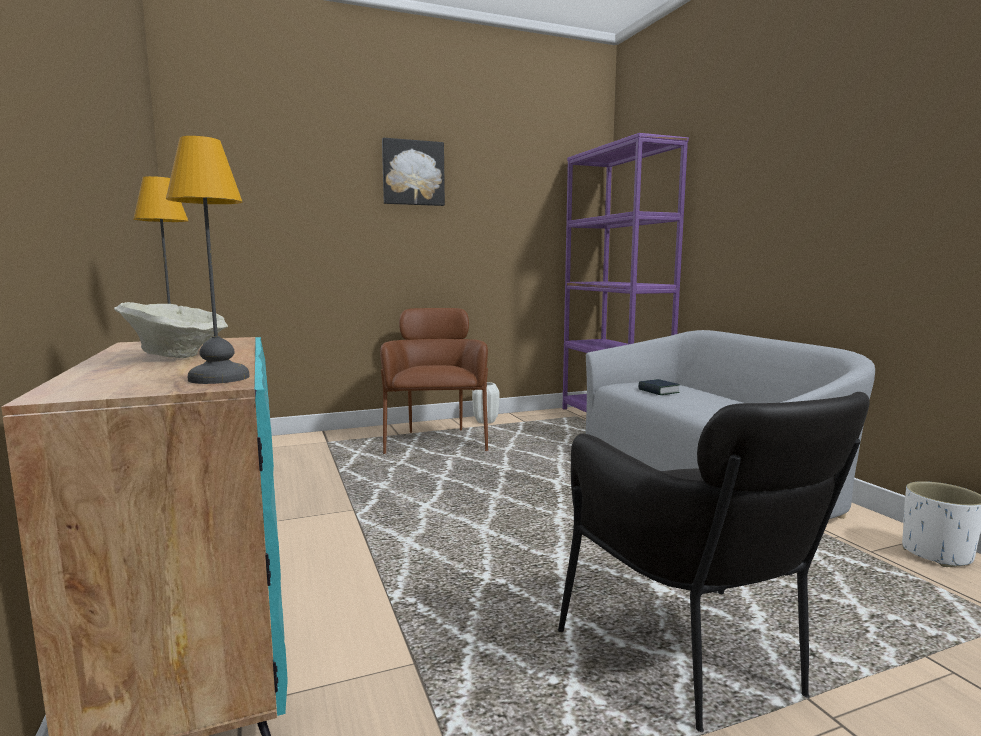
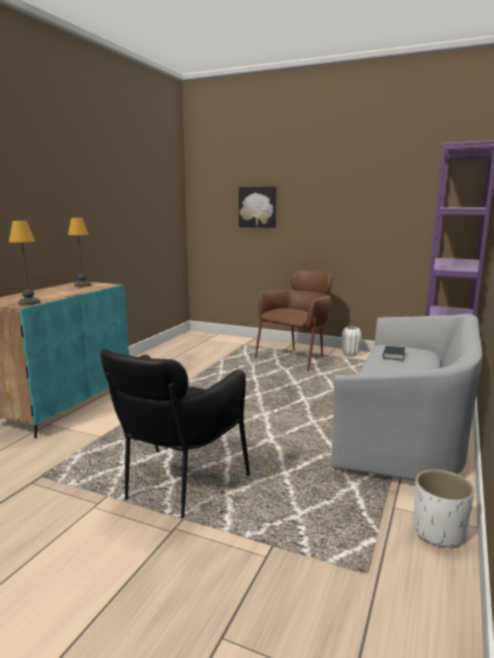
camera: 45 degrees right, 5 degrees up
(177, 357) = (59, 291): beige bowl -> none
(413, 173) = (317, 177): picture -> picture (258, 207)

